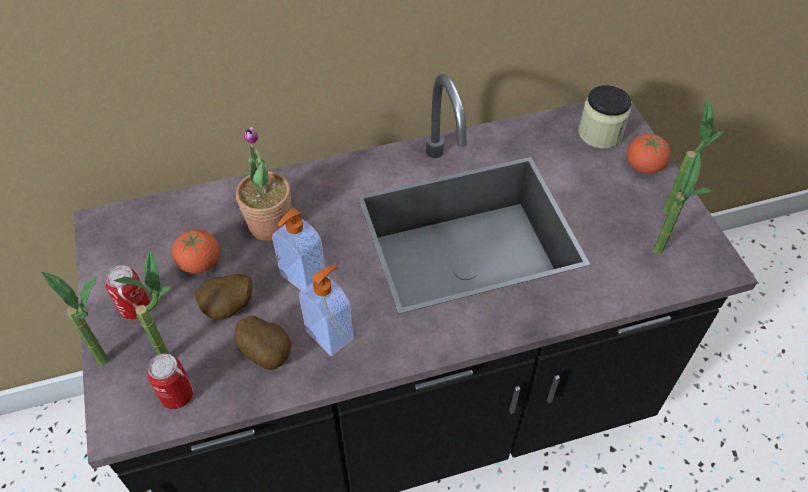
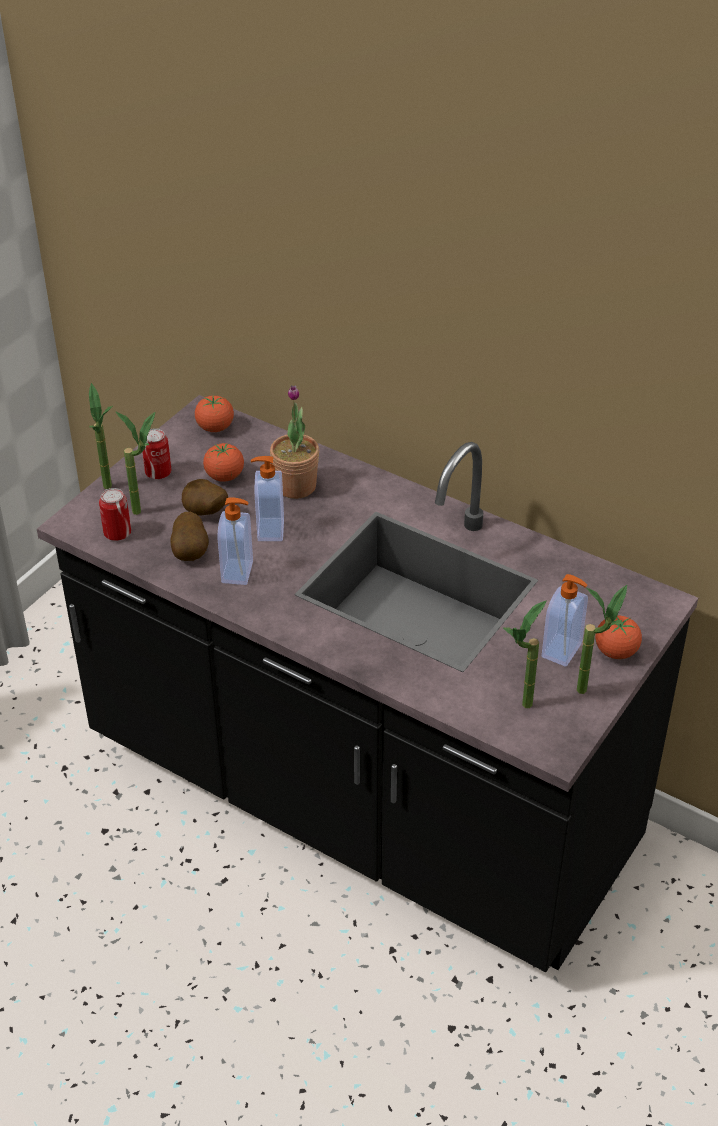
camera: 50 degrees right, 10 degrees down
(131, 229) = (215, 428): none -> tomato
(600, 133) = (621, 606): jar -> none
(618, 193) = (563, 651): none -> soap dispenser

